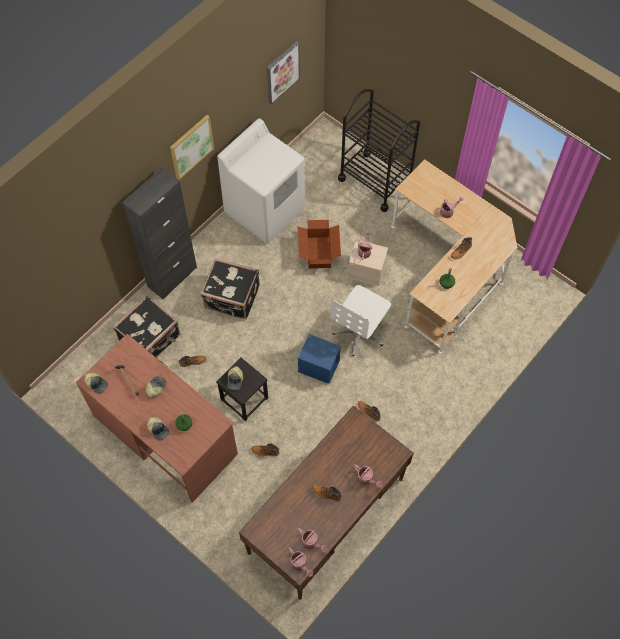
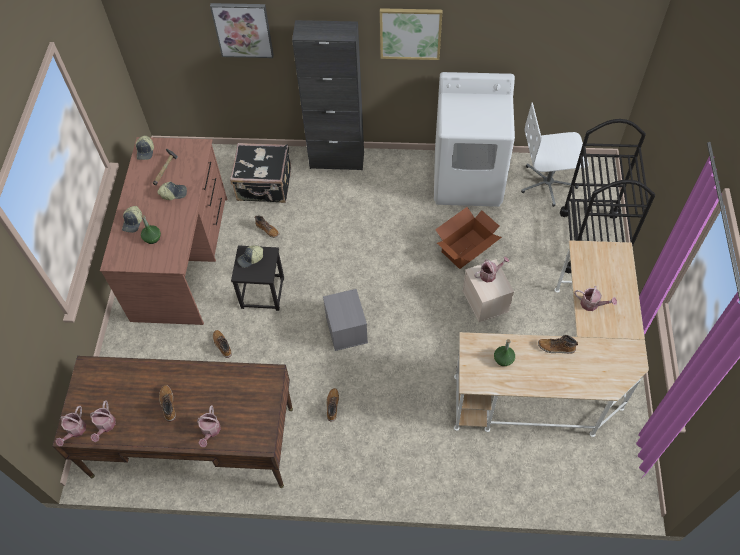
camera: 55 degrees right, 5 degrees down
(232, 298) = (355, 215): black suitcase -> none
(282, 72) = (569, 45): picture -> picture (243, 30)
(318, 366) = (345, 329): blue storage box -> grey storage box
(360, 332) = (412, 340): white office chair -> white office chair (548, 183)

